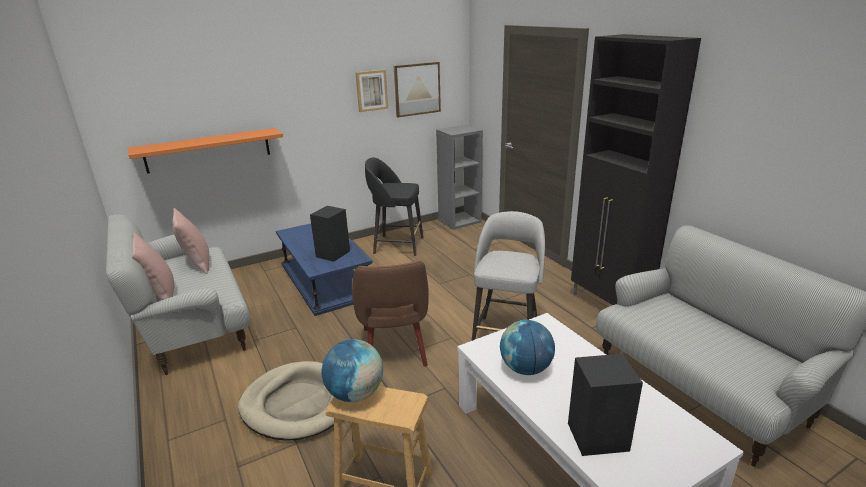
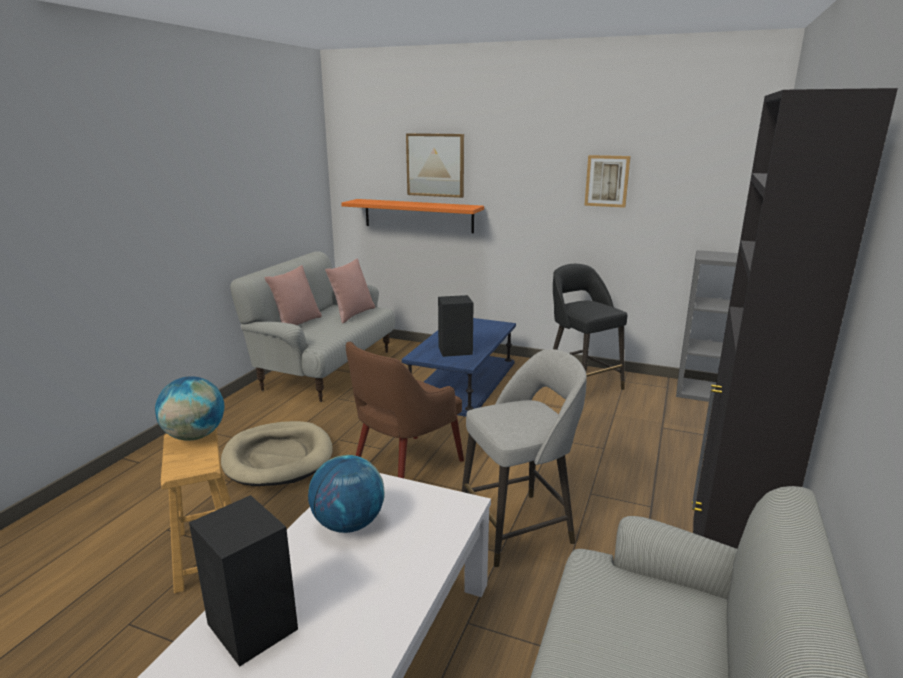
camera: 50 degrees right, 5 degrees down
(417, 89) = (676, 188): picture -> picture (435, 165)

